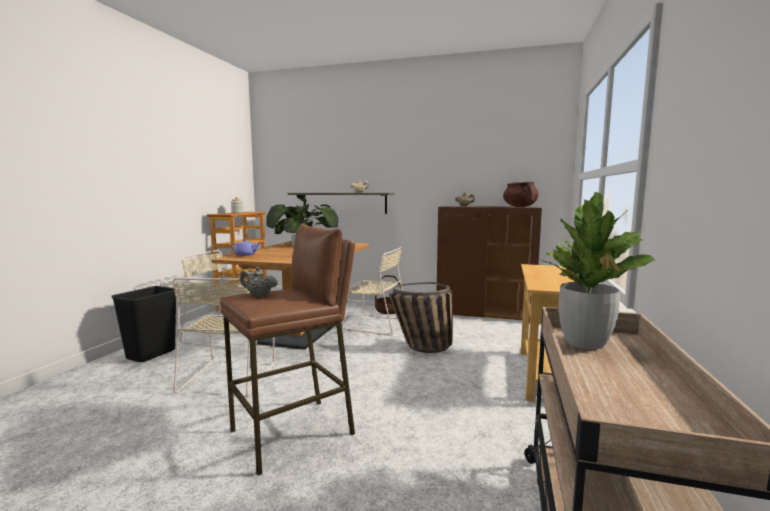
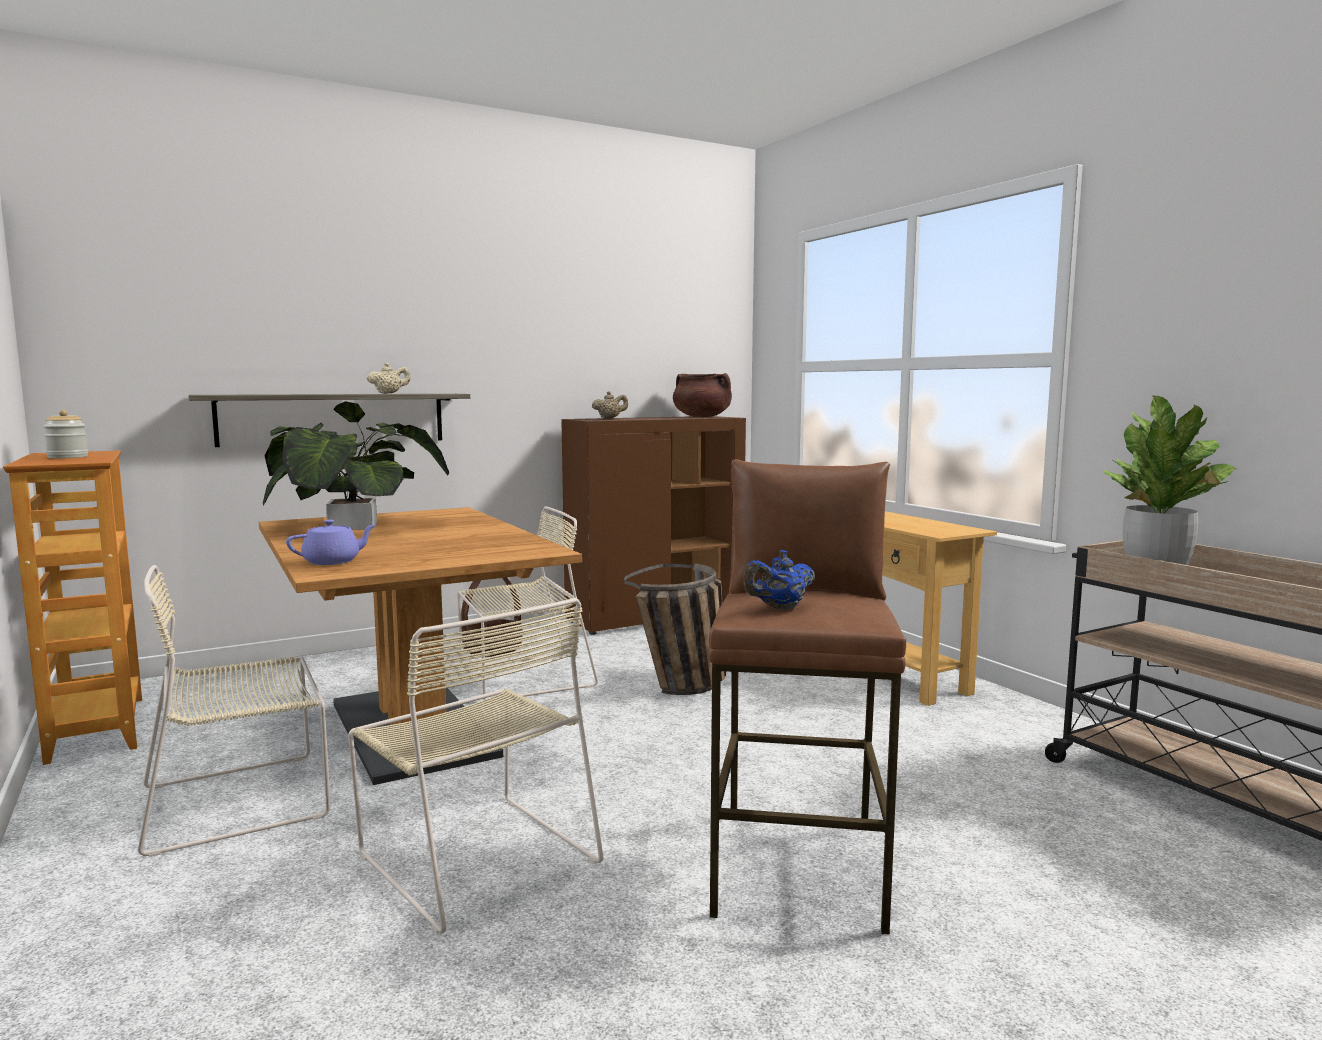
camera: 45 degrees left, 0 degrees up
(151, 354) = (127, 913): black trash can -> none
(258, 295) = (779, 608): beige teapot -> blue teapot

